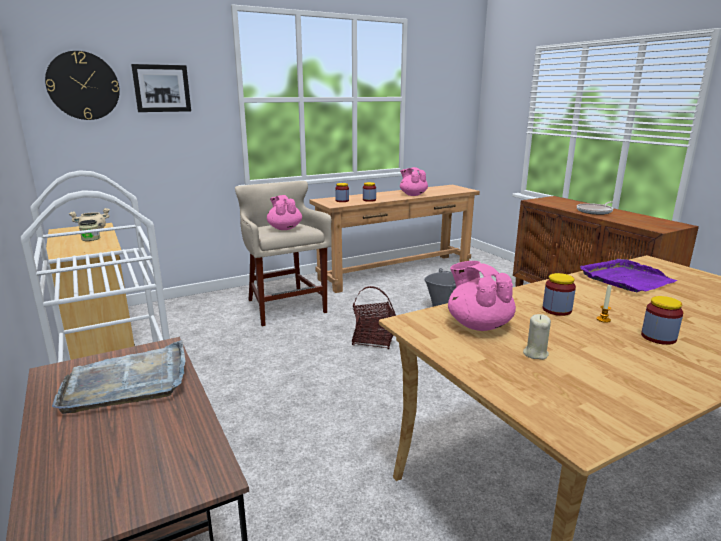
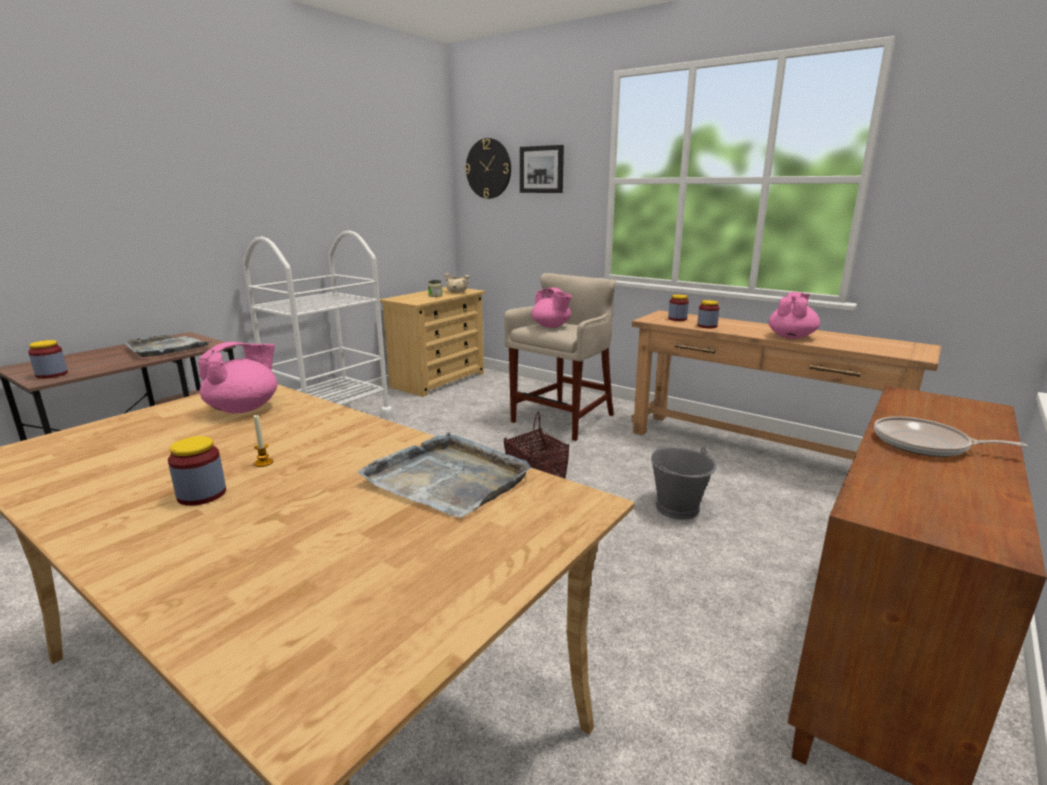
camera: 65 degrees right, 0 degrees up
(284, 228) = (551, 326): pink teapot -> pink teapot turned 105 degrees clockwise
(535, 353) = (168, 434): beige candle -> none
(556, 310) = (293, 438): jar -> jar (52, 374)
(626, 279) = (448, 478): purple tray -> grey tray

